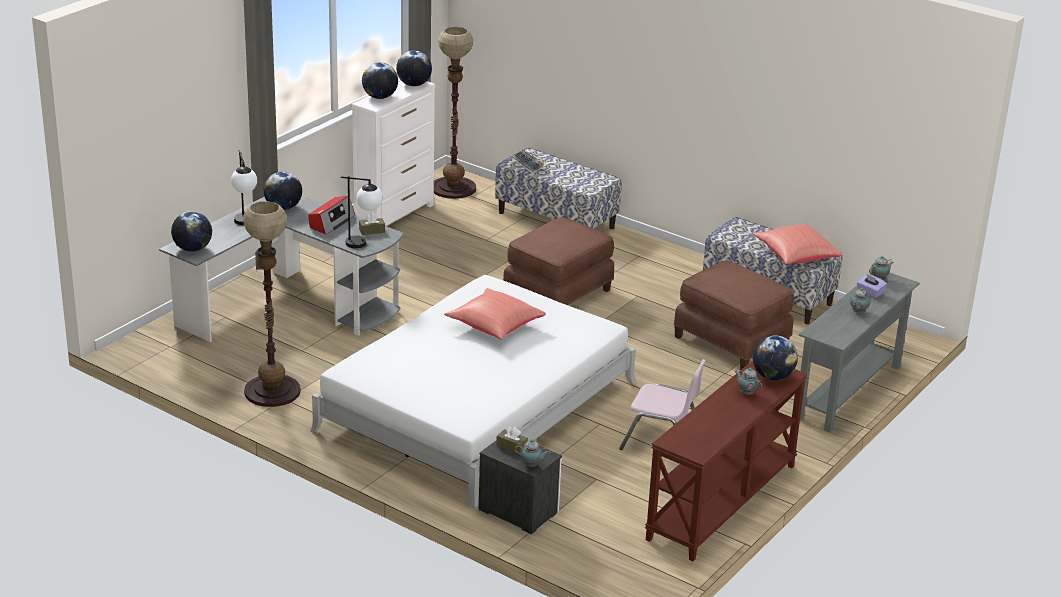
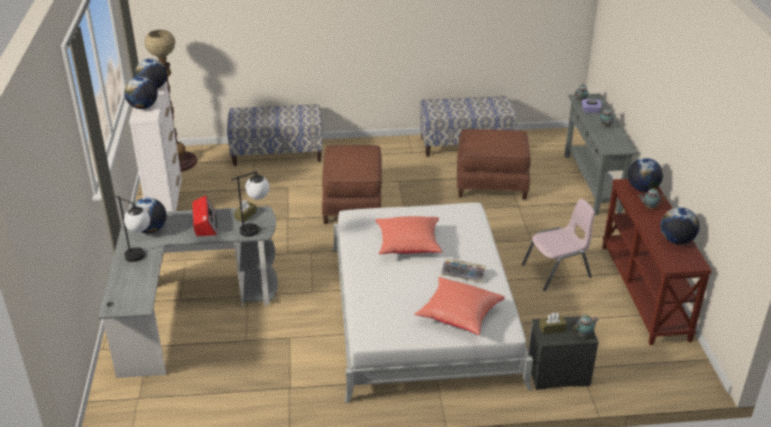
camera: 40 degrees left, 5 degrees up
(192, 249) = (128, 302): globe -> globe (676, 240)
(272, 391) = (271, 387): floor lamp -> none
(530, 164) = (250, 119): keyboard -> keyboard (464, 273)
(795, 256) = (490, 110): red pillow -> red pillow (458, 316)

